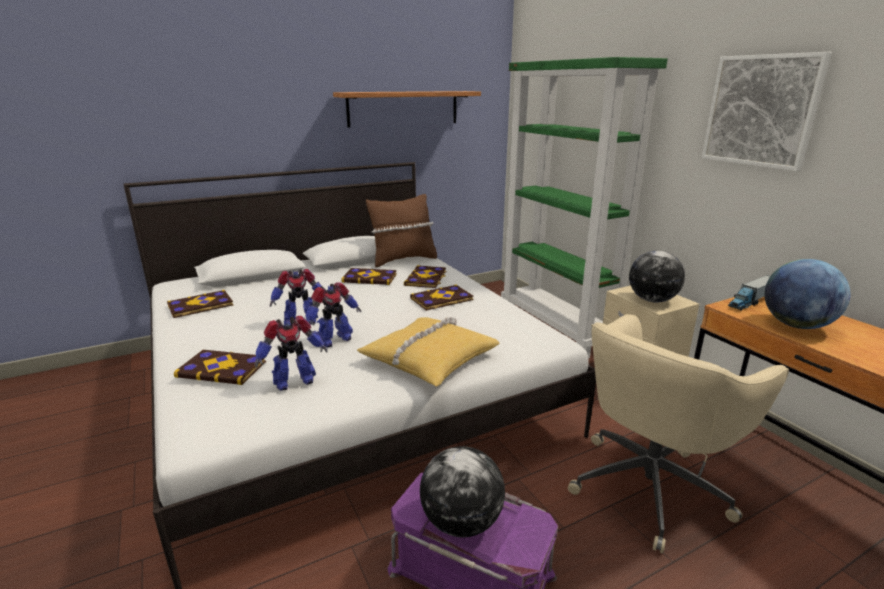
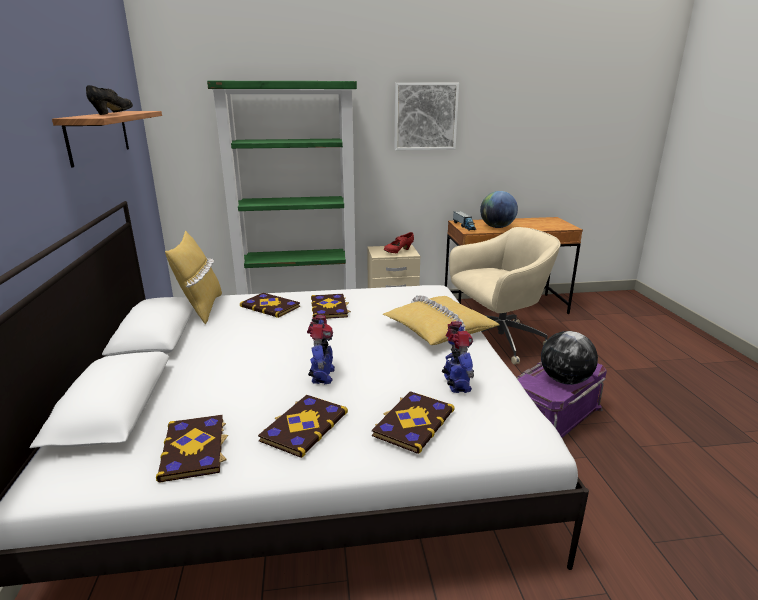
camera: 70 degrees left, 0 degrees up
(334, 340) = (381, 361): toy robot -> none
(370, 278) = (234, 331): book -> book (303, 426)
(399, 91) = (113, 114): none -> black shoe
(403, 259) = (201, 309): brown pillow -> yellow pillow
(650, 485) = (497, 341): beige office chair -> beige office chair turned 90 degrees counterclockwise
(652, 300) = (398, 252): globe -> red shoe

